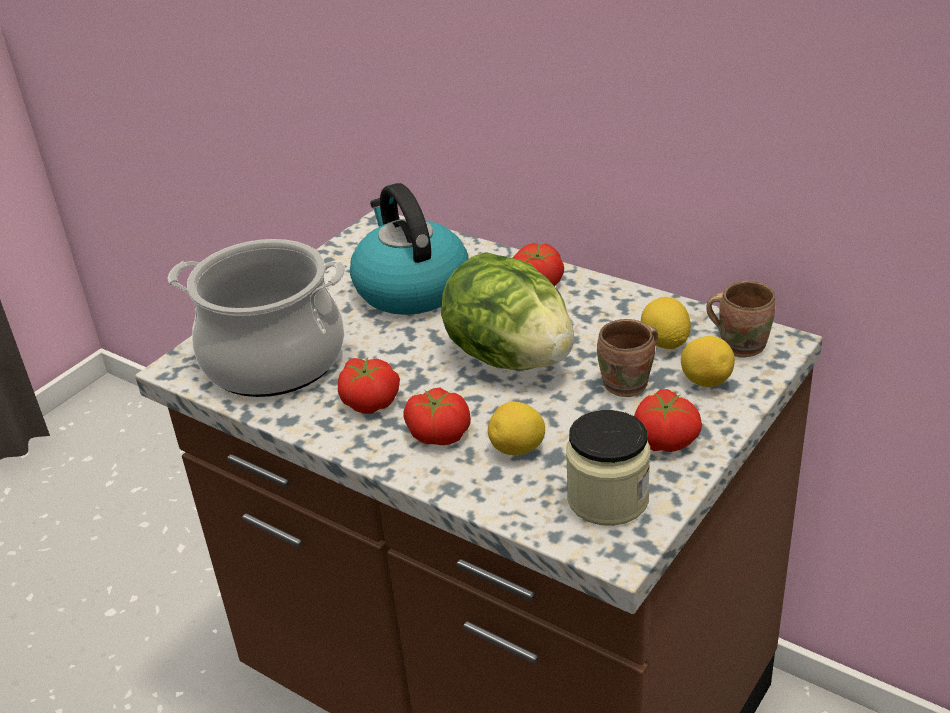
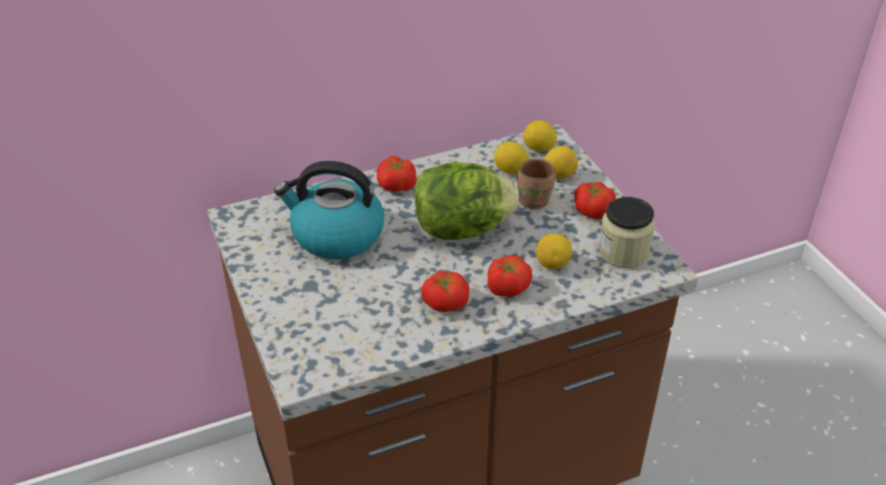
camera: 60 degrees left, 5 degrees up
(274, 360) = (348, 327): cooking pot -> none
(741, 344) = (539, 149): brown mug -> lemon

